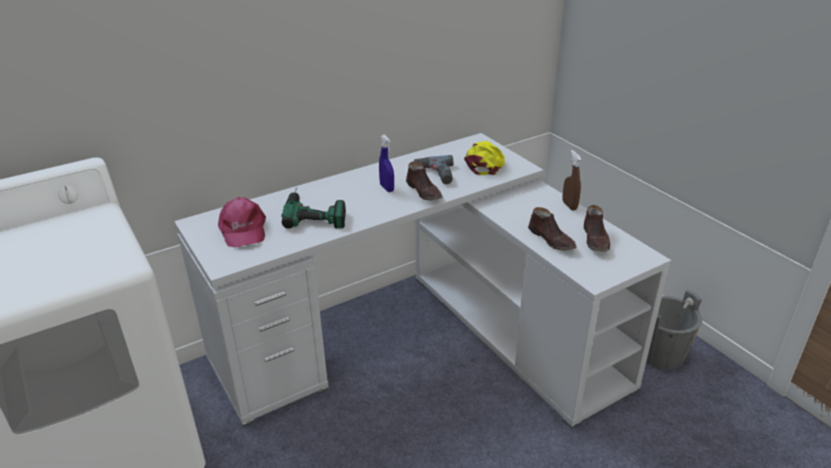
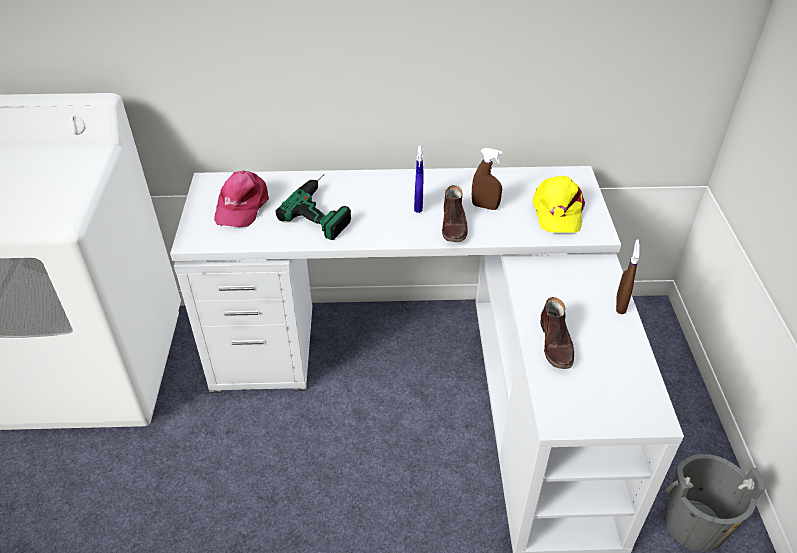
camera: 30 degrees right, 10 degrees up
(434, 175) = (485, 206): power drill -> brown spray bottle
(485, 163) = (557, 211): yellow cap -> yellow cap turned 135 degrees clockwise
(596, 239) = (610, 366): brown shoe -> none

